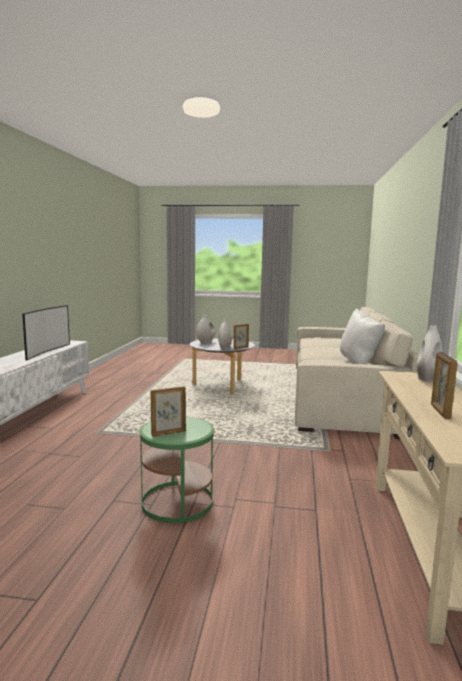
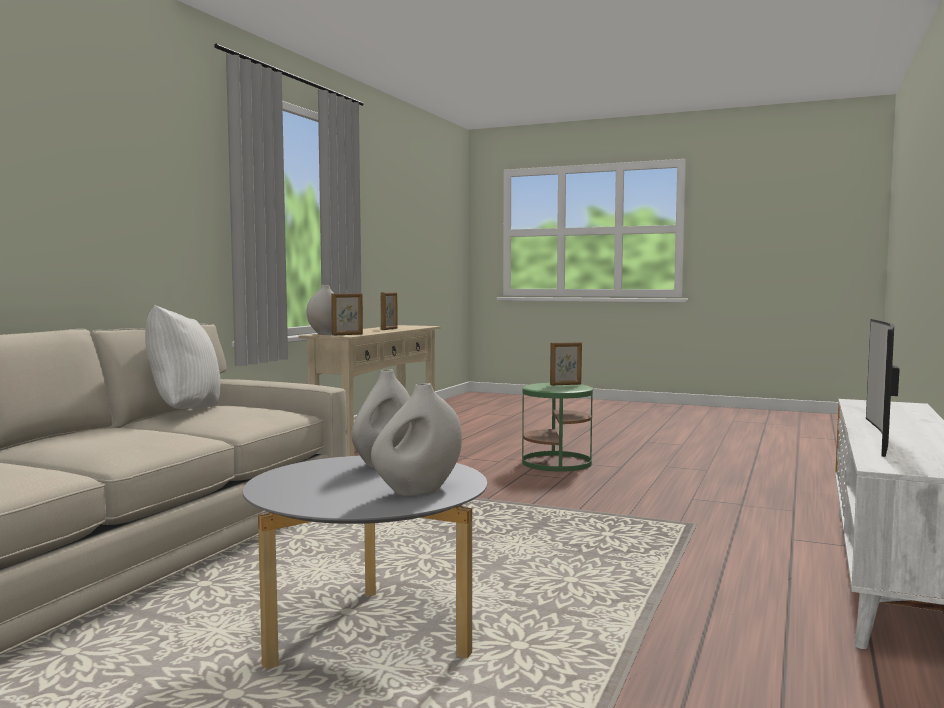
camera: 165 degrees left, 5 degrees down
(240, 348) = (340, 459): picture frame -> picture frame (347, 334)

